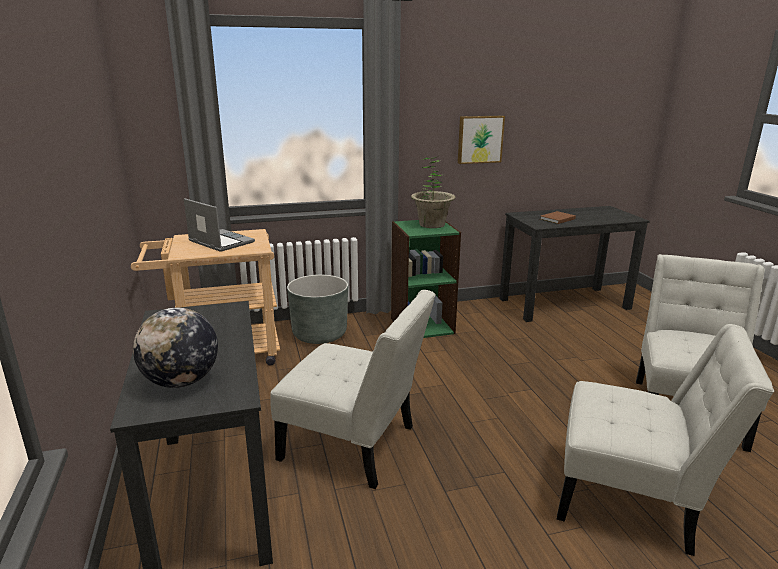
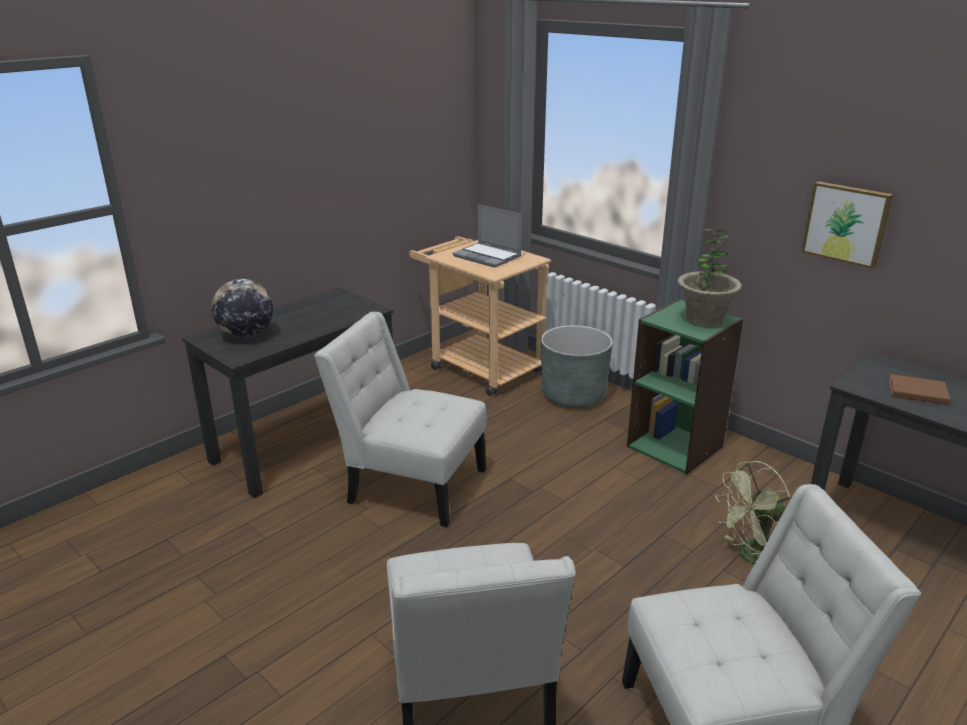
camera: 60 degrees right, 5 degrees up
(220, 242) = (488, 256): laptop -> laptop turned 120 degrees clockwise
(355, 446) = (410, 483): white chair -> white chair turned 120 degrees clockwise
(549, 347) = (751, 557): none -> green fan

